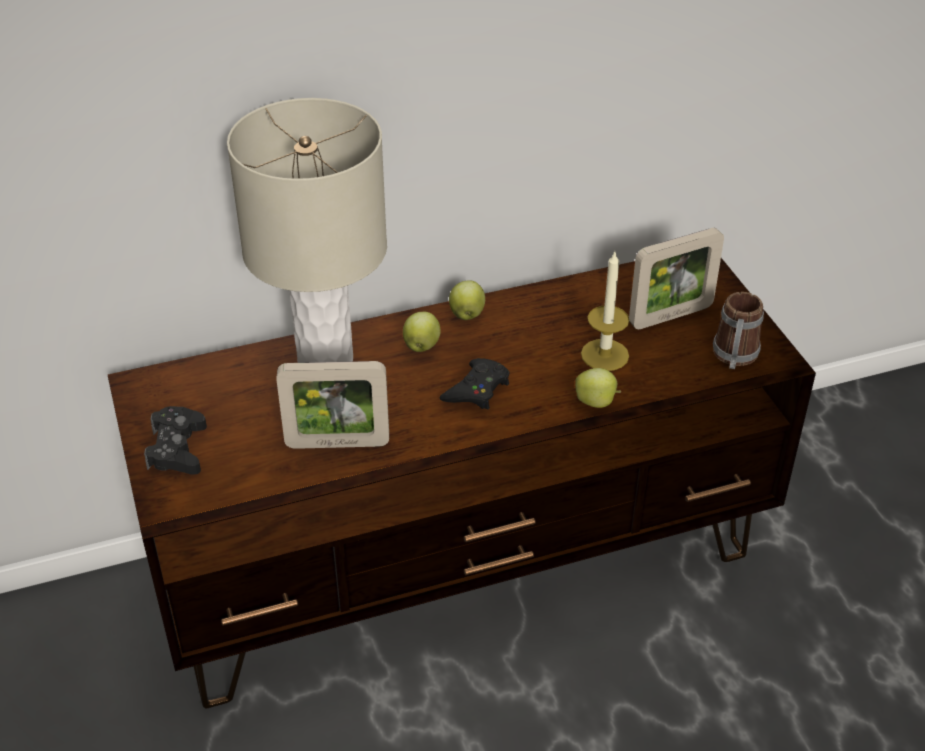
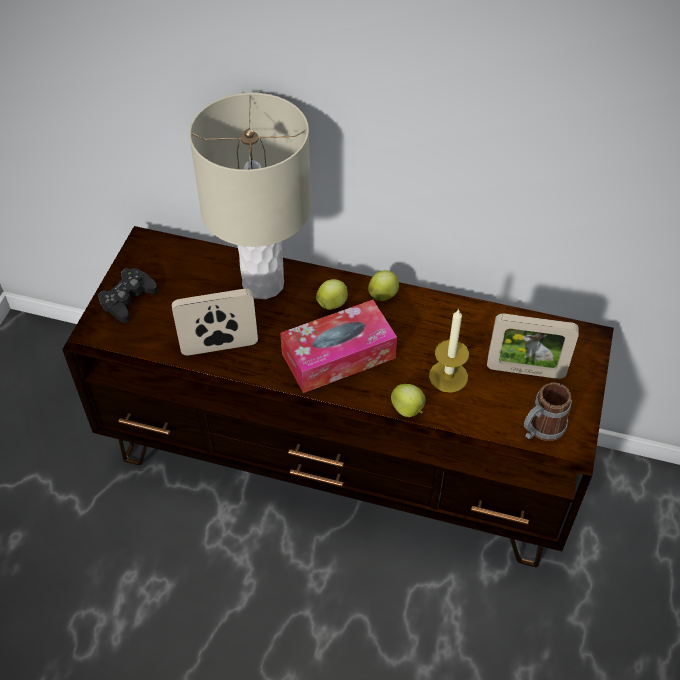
camera: 35 degrees right, 10 degrees up
(337, 443) = (219, 347): picture frame -> picture frame turned 135 degrees clockwise
(477, 390) = (338, 356): black game controller -> tissue box

